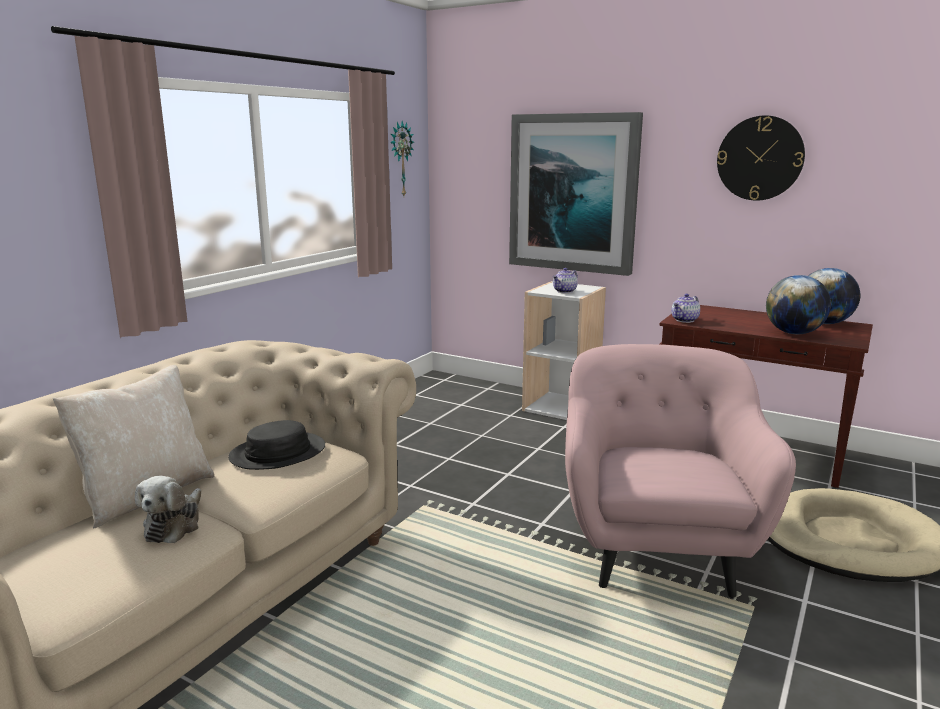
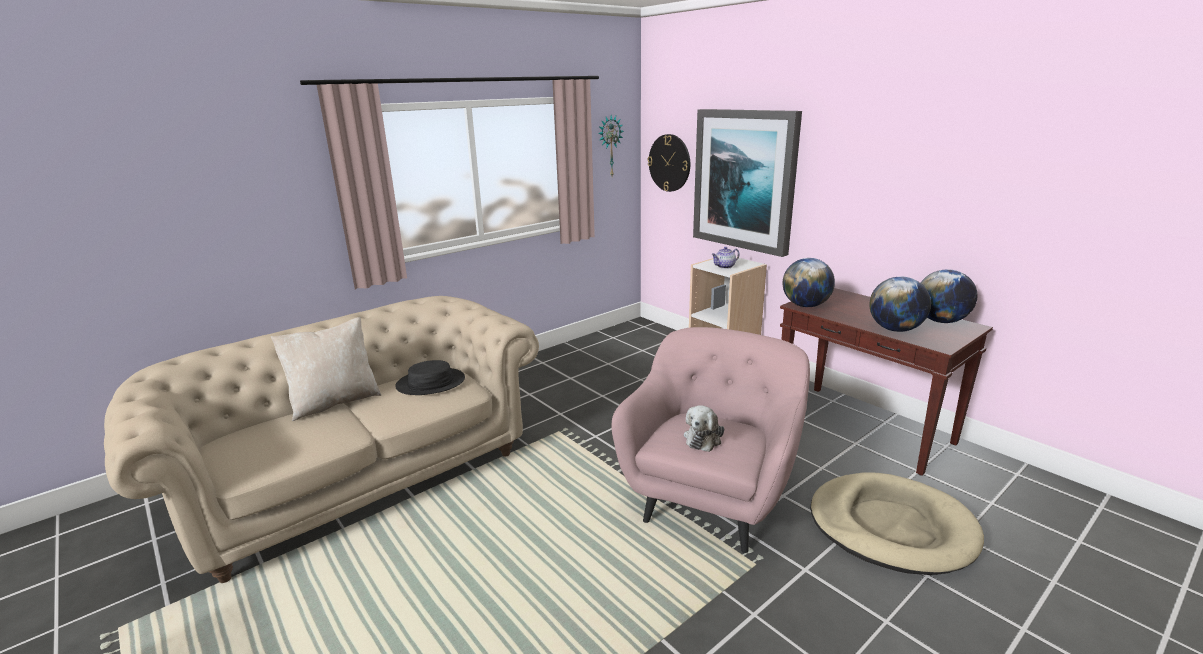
camera: 20 degrees right, 5 degrees up
(174, 525) = (335, 426): plush toy -> plush toy (703, 438)
(685, 320) = (805, 305): teapot -> globe
(760, 158) = (900, 158): wall clock -> wall clock (669, 163)

